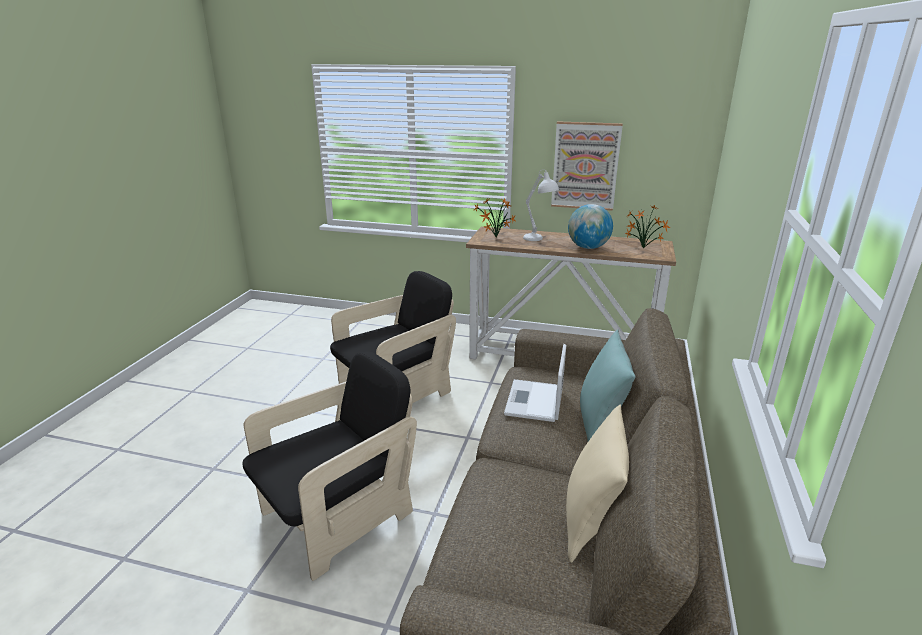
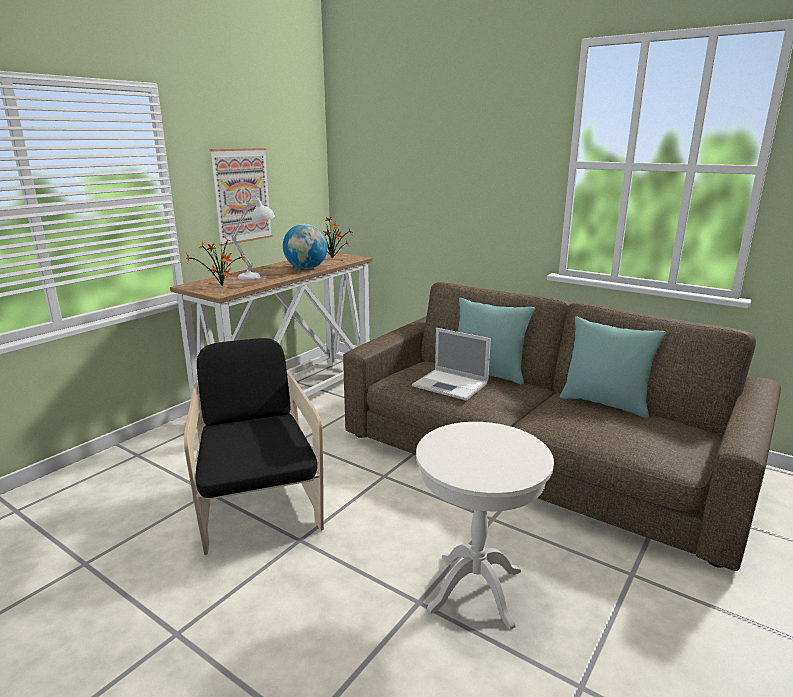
camera: 70 degrees left, 5 degrees down
(338, 517) = (475, 589): black armchair -> white side table
(591, 522) = (605, 403): beige pillow -> turquoise pillow

